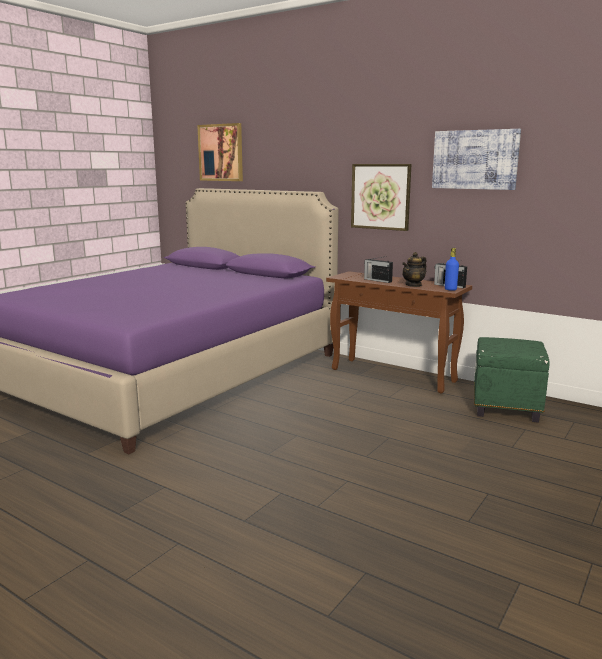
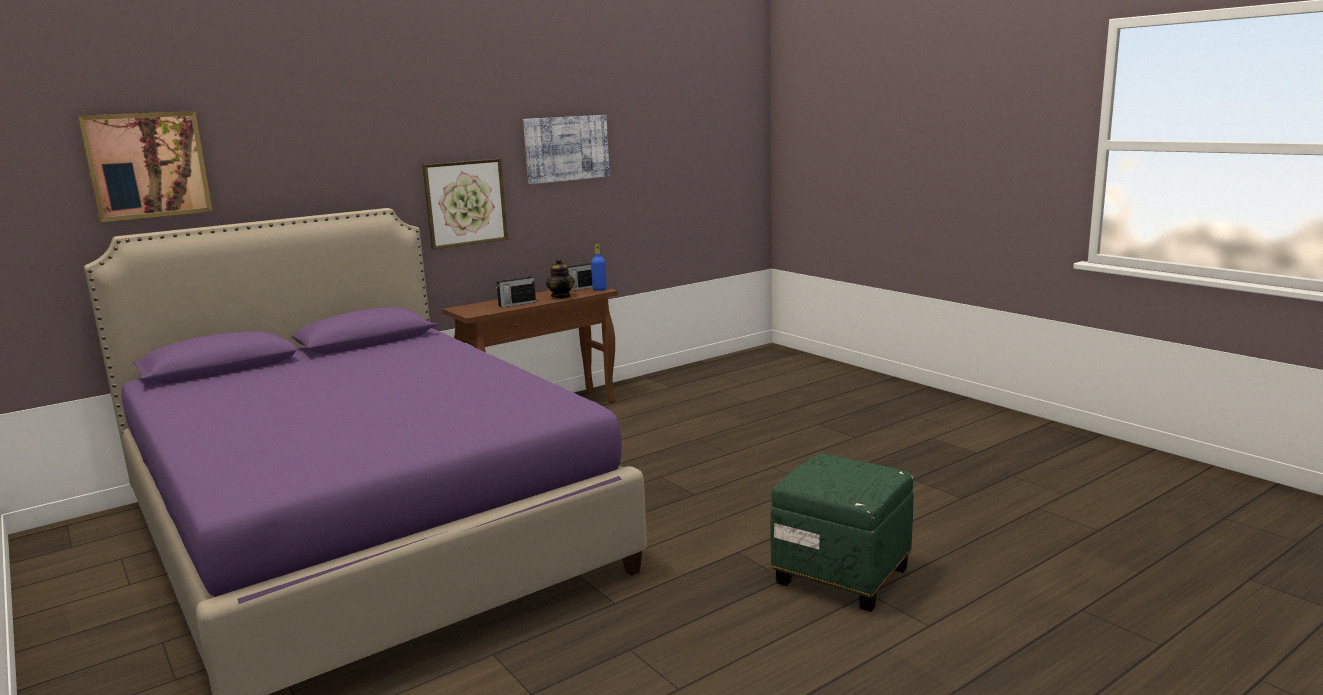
camera: 70 degrees left, 0 degrees up
(505, 407) = (668, 388): green ottoman -> green ottoman (840, 575)

